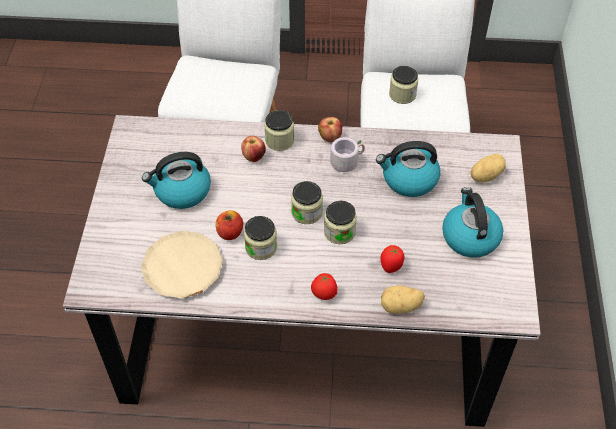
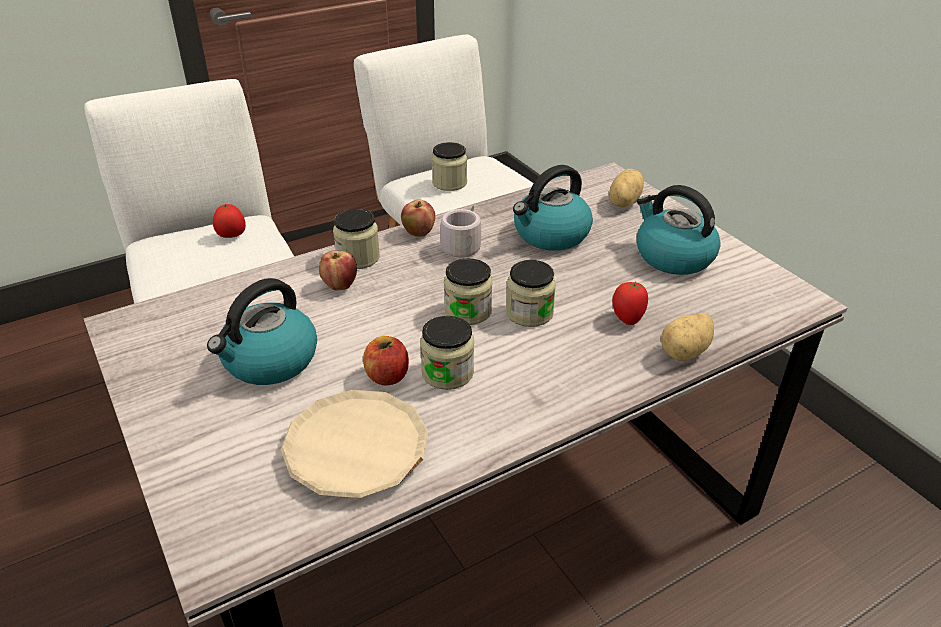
camera: 35 degrees left, 15 degrees down
(324, 295) = (584, 385): tomato -> tomato (231, 236)

